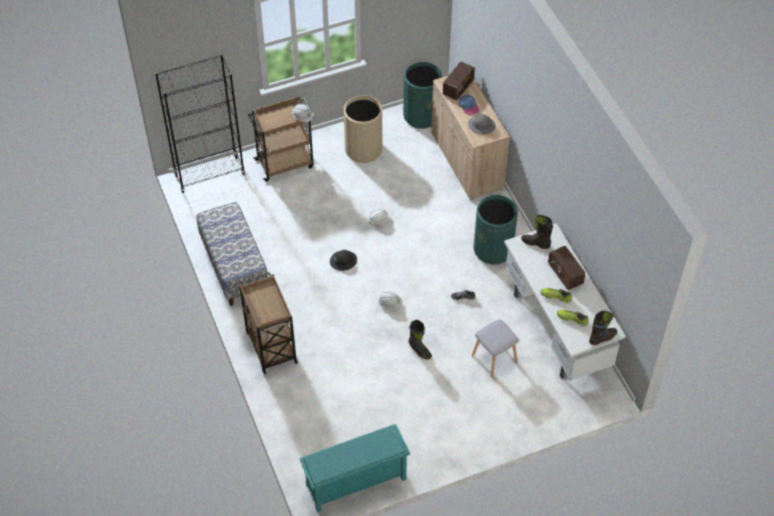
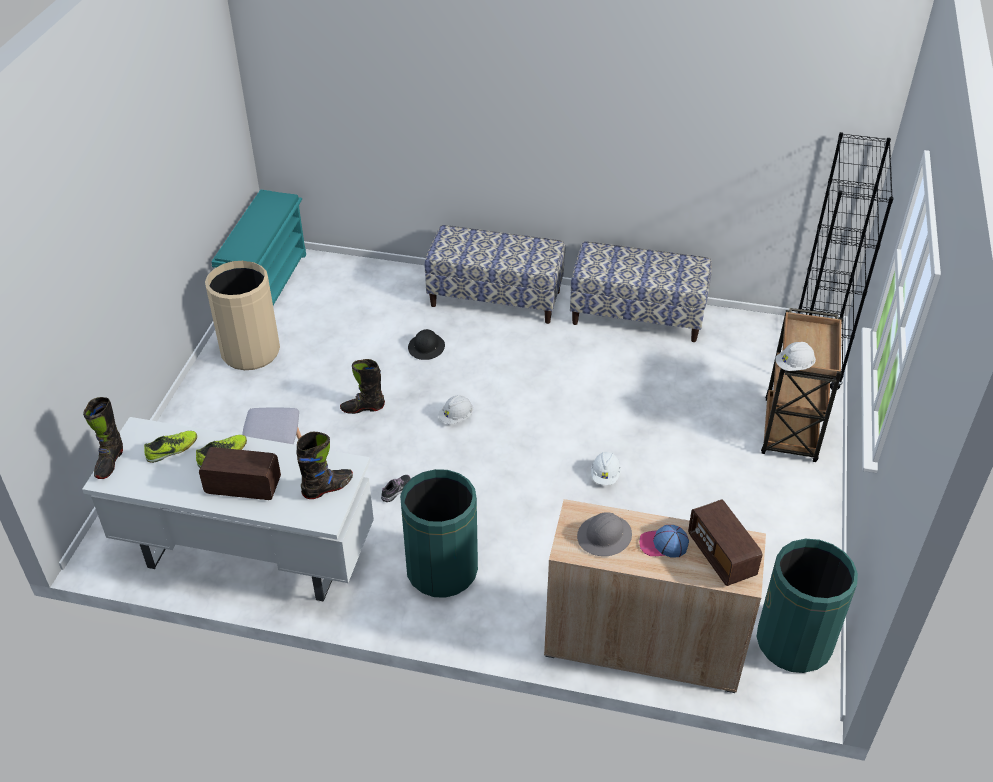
camera: 125 degrees right, 10 degrees down
(270, 346) = (495, 298): brown cart -> bench
(343, 261) = (564, 408): black hard hat -> black hard hat (426, 347)
(363, 149) = (760, 527): beige trash can -> beige trash can (250, 352)

